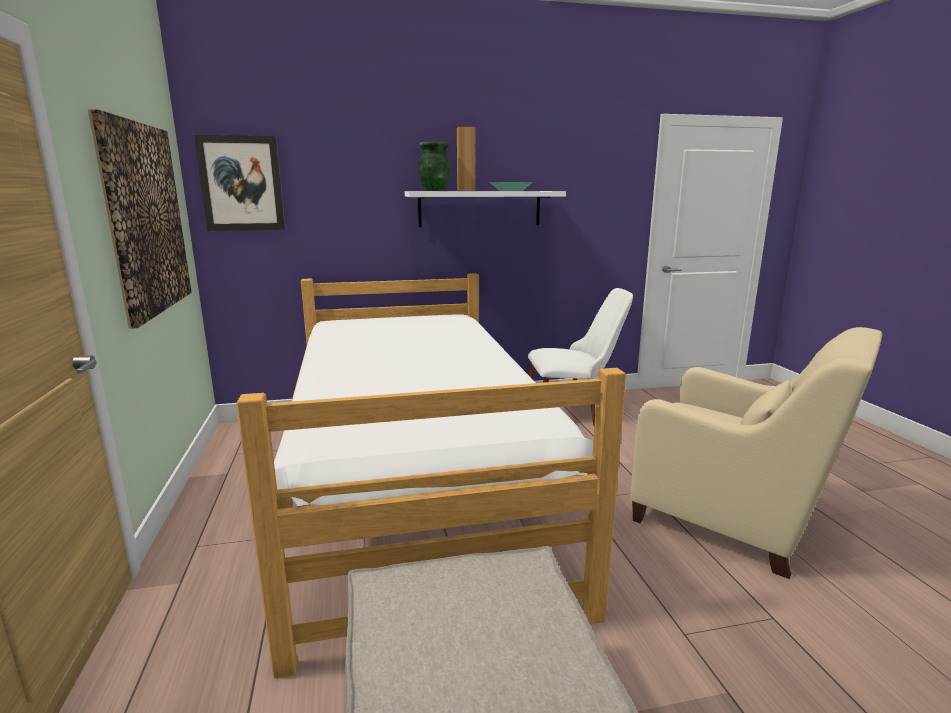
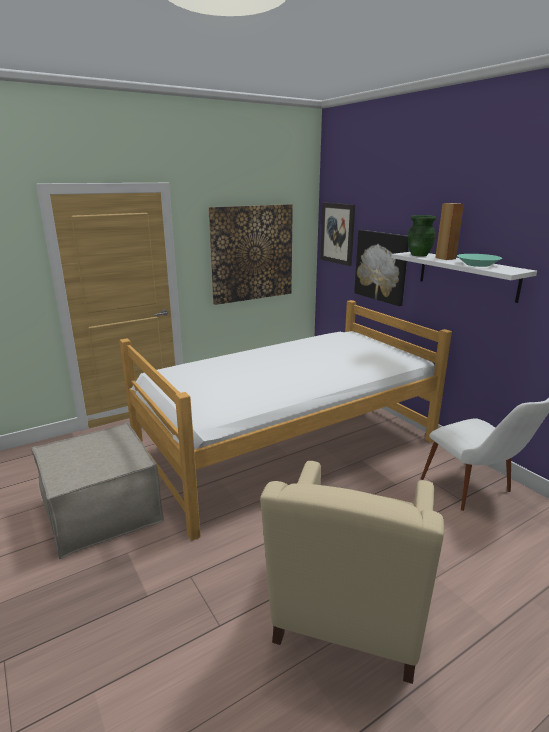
camera: 70 degrees right, 5 degrees up
(348, 220) = (381, 266): none -> picture

